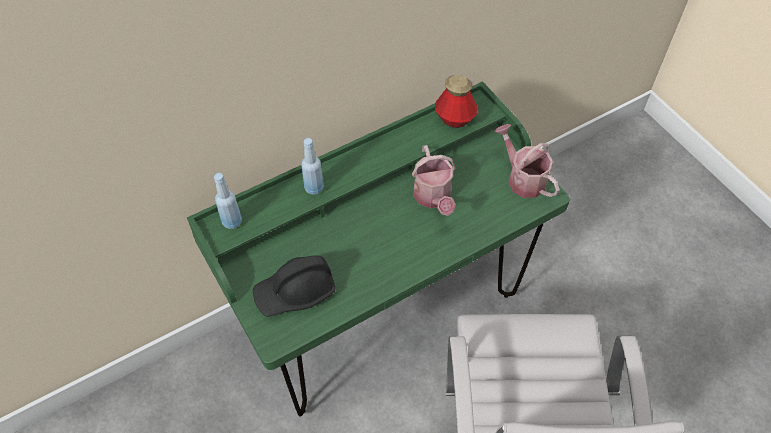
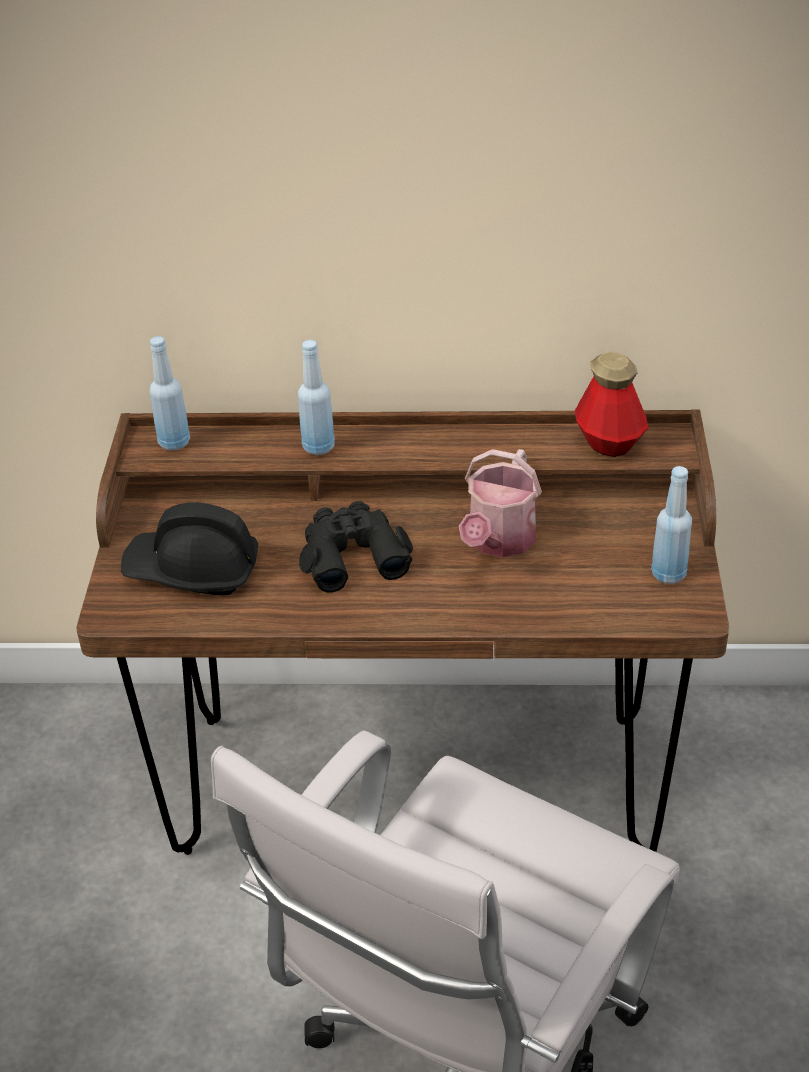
camera: 35 degrees right, 15 degrees down
(369, 240) = (352, 554): none -> black binoculars
(384, 314) = (415, 783): green desk -> brown desk
(522, 178) = (669, 574): watering can -> blue bottle

